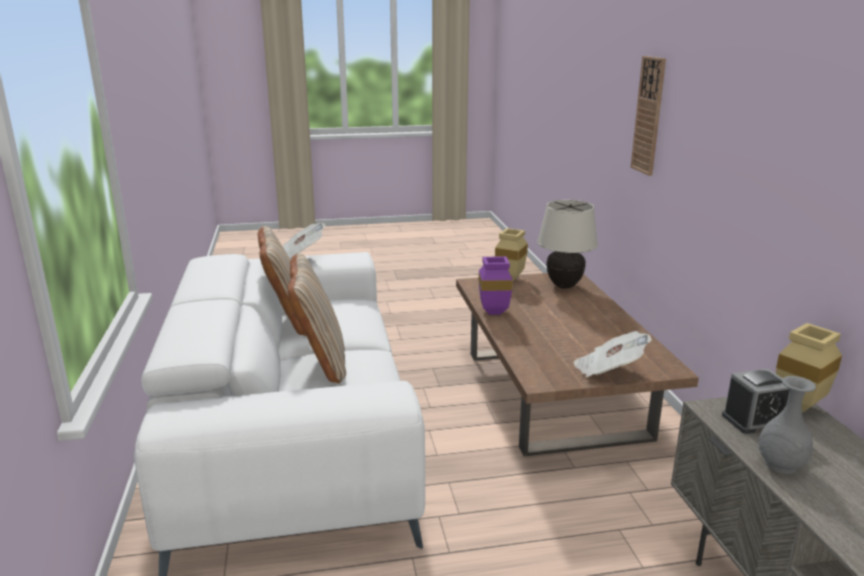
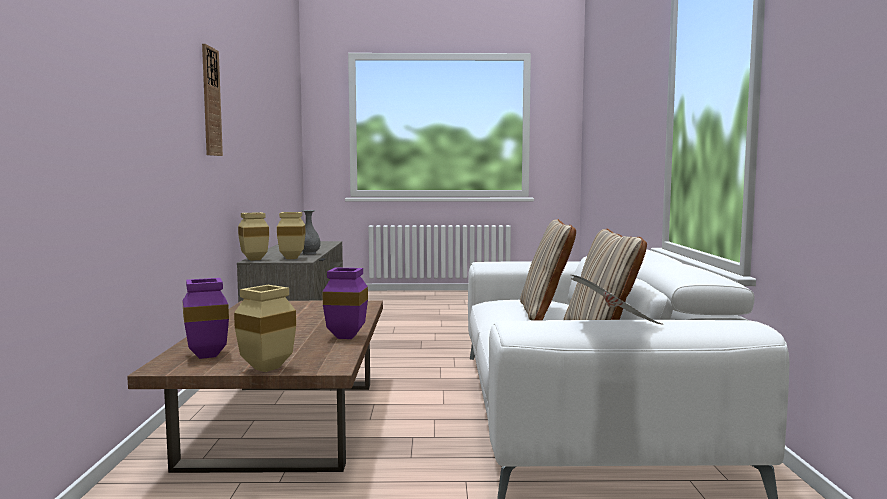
camera: 170 degrees left, 15 degrees down
(564, 286) = (204, 356): beige table lamp -> purple vase
(608, 370) = (302, 304): newspaper -> none
(648, 116) = (110, 101): wall clock -> wall clock (211, 102)
(754, 420) = (290, 258): alarm clock -> beige vase

